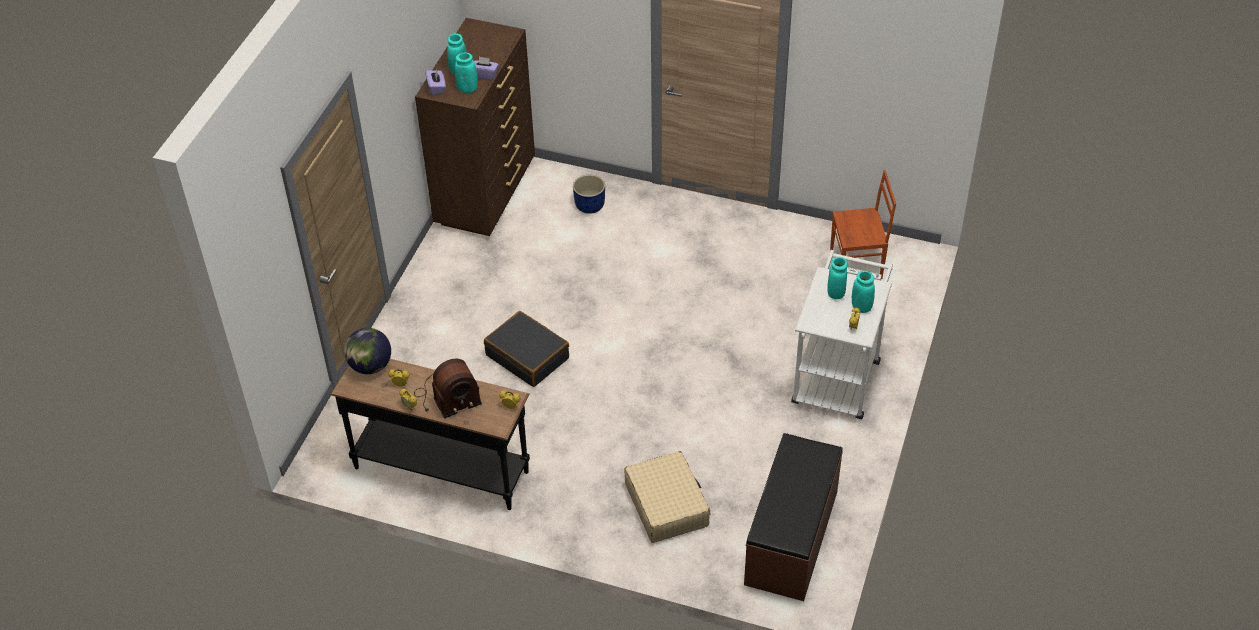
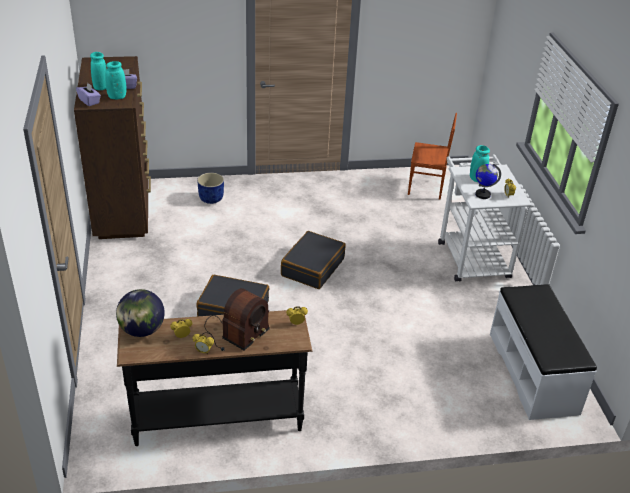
camera: 30 degrees left, 10 degrees down
(643, 331) = (312, 267): none -> black suitcase
(666, 505) = (424, 381): beige suitcase -> none
(792, 538) = (533, 372): brown bench -> white bench
(824, 316) = (482, 194): none -> globe
(857, 264) = (426, 187): brown chair -> brown chair turned 45 degrees clockwise
(861, 307) = (501, 183): turquoise vase -> none

